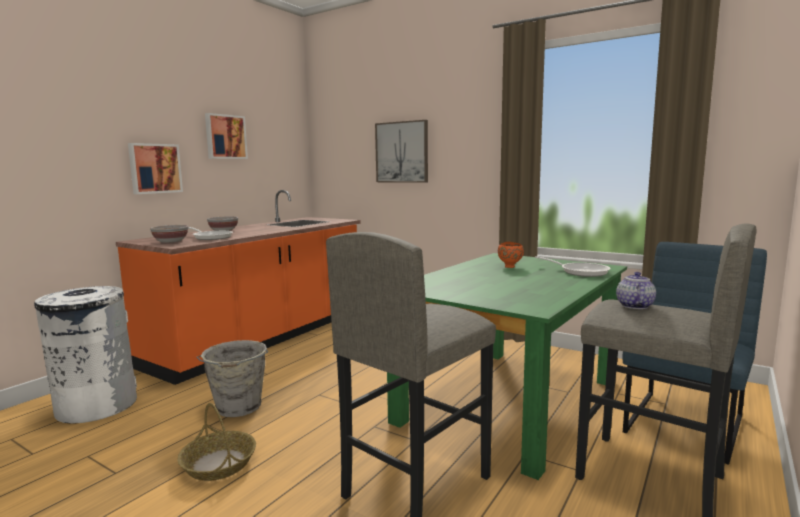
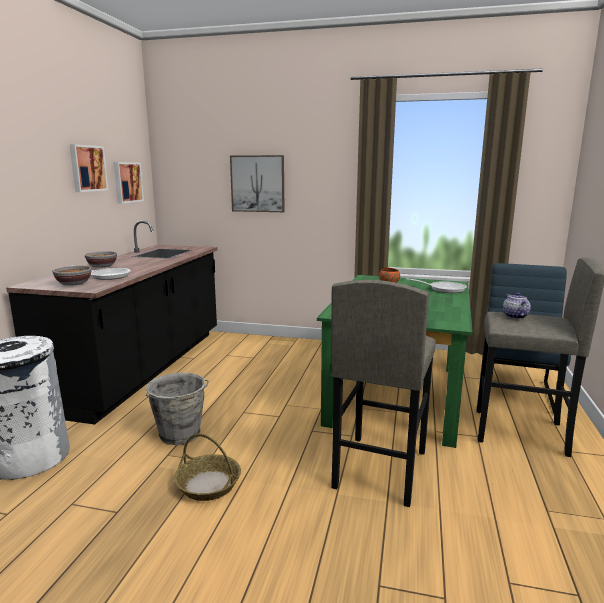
camera: 20 degrees left, 5 degrees up
(154, 168) = (31, 206): picture -> picture (127, 182)
(263, 338) = (143, 368): orange counter -> black counter

